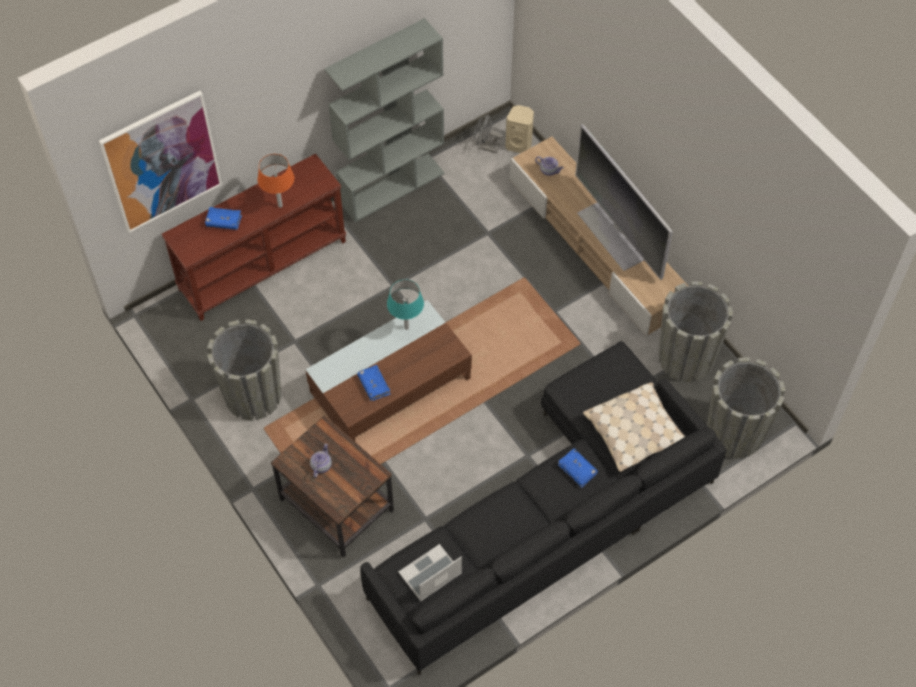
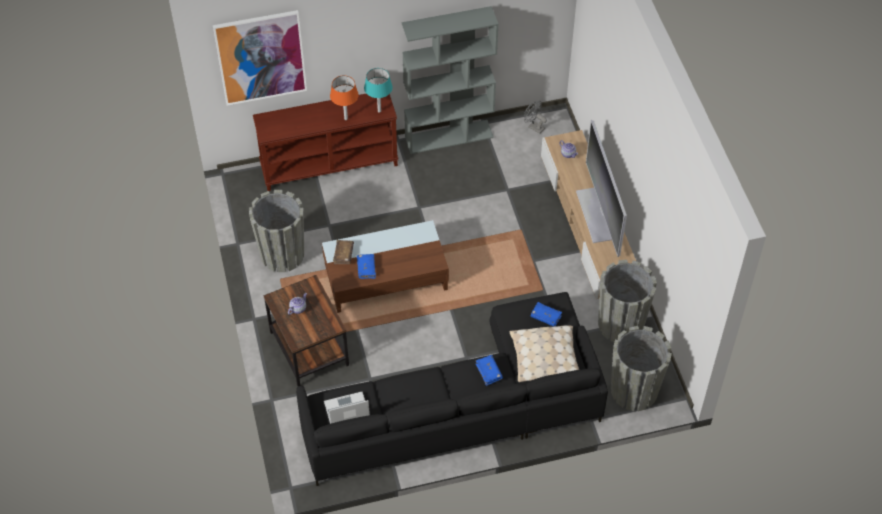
camera: 20 degrees right, 5 degrees down
(224, 221) = (300, 118): blue book -> blue book (545, 317)
(338, 376) = (343, 254): none -> brown book
(406, 328) = (408, 235): turquoise table lamp -> turquoise table lamp (379, 111)
(519, 145) = (560, 132): beige speaker -> none

